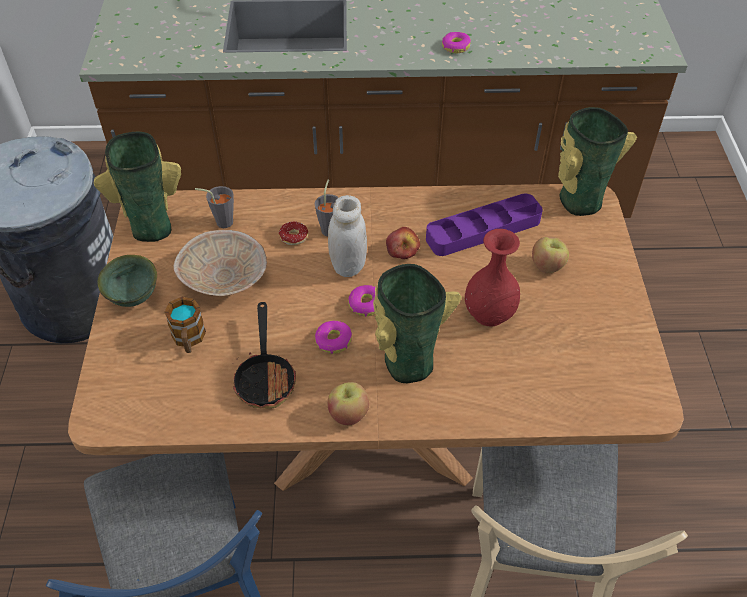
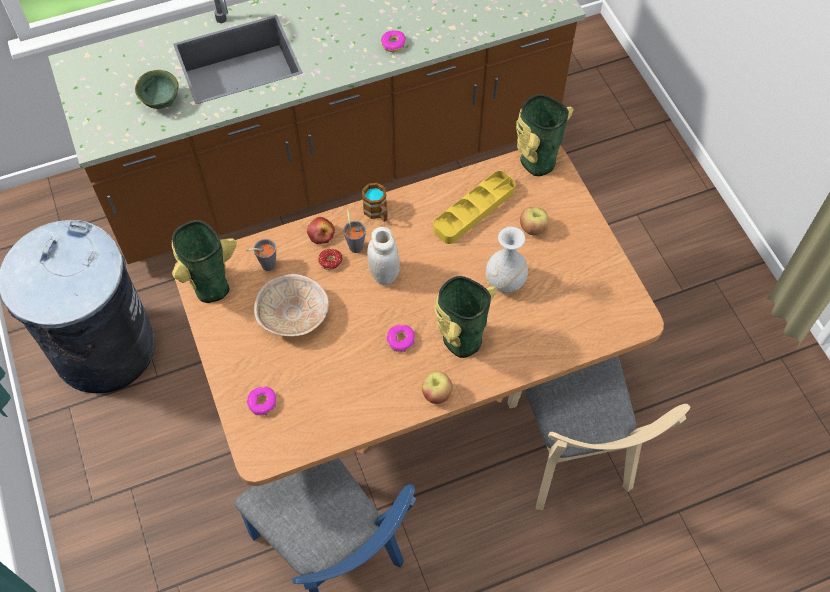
camera: 20 degrees left, 10 degrees up
(135, 297) = (231, 353): green bowl -> green bowl (162, 101)
(189, 340) = (292, 374): mug -> mug (377, 212)
(266, 377) = (364, 385): frying pan -> none
(365, 304) = (411, 303): donut -> donut (262, 403)
(402, 249) = (419, 246): apple -> apple (321, 234)
(483, 229) = (474, 210): purple tray -> yellow tray
(489, 314) = (505, 282): red vase -> white vase

